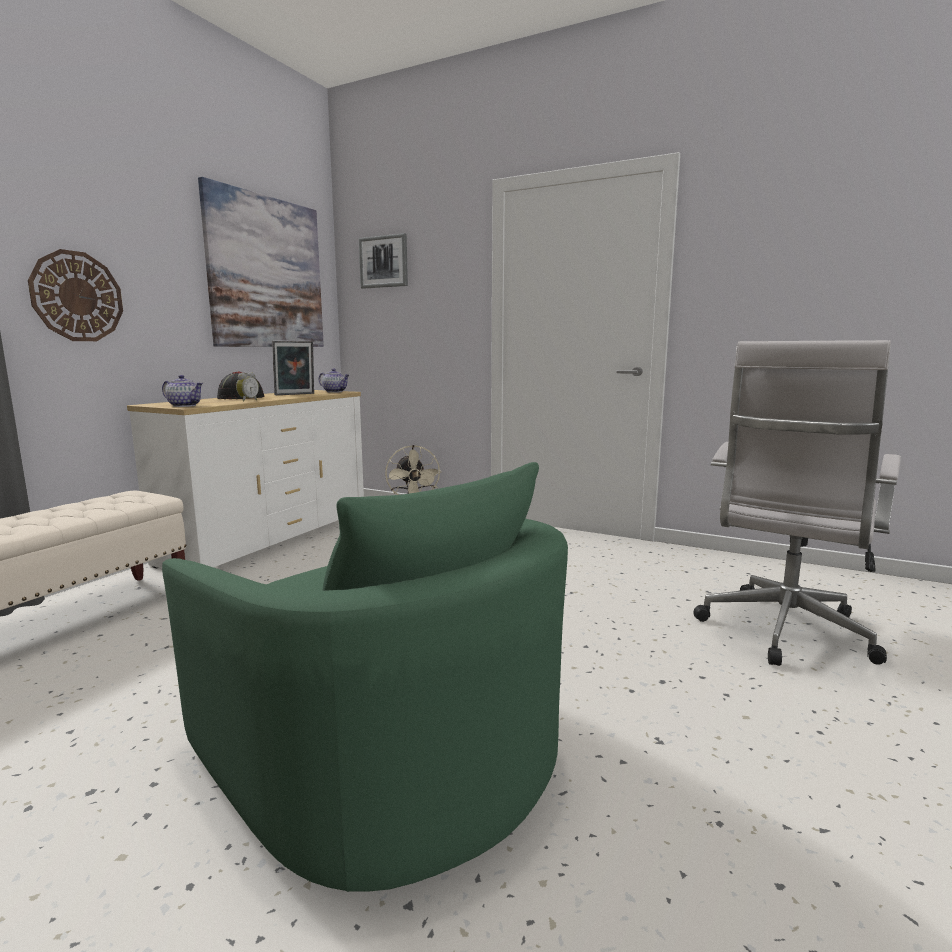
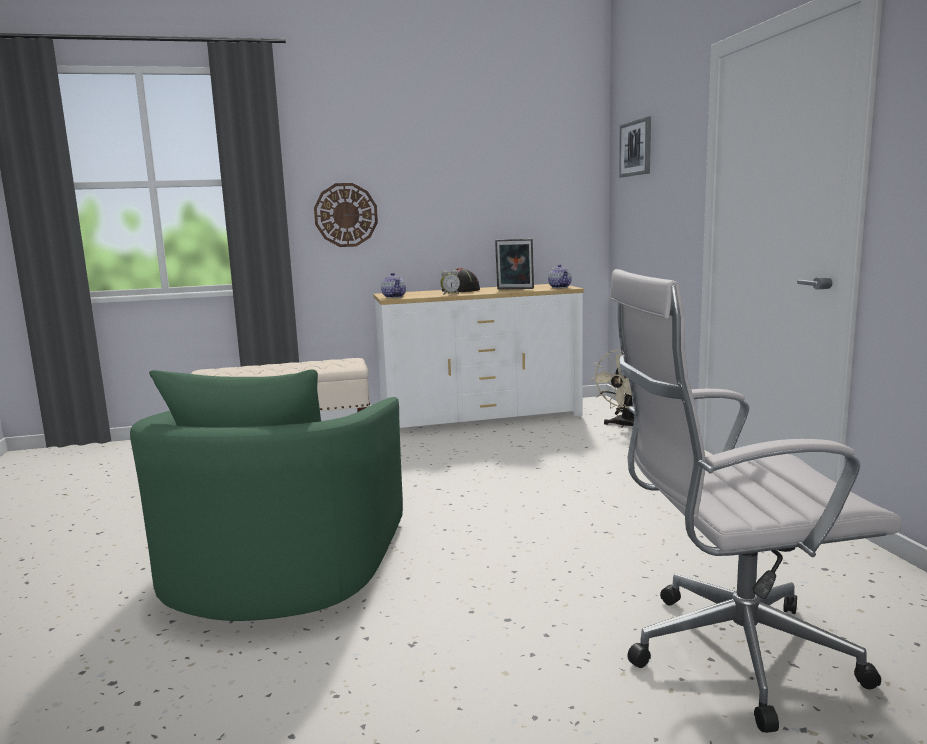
camera: 50 degrees right, 0 degrees up
(266, 273) = (517, 174): picture -> none

